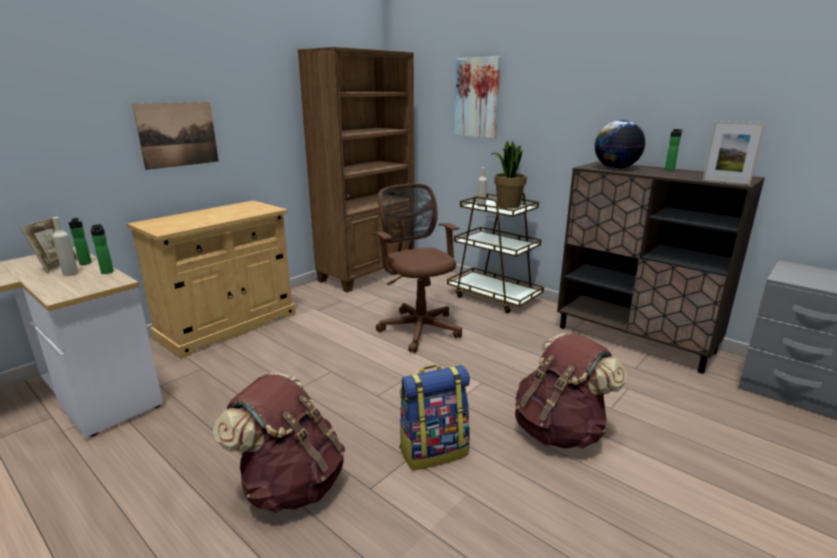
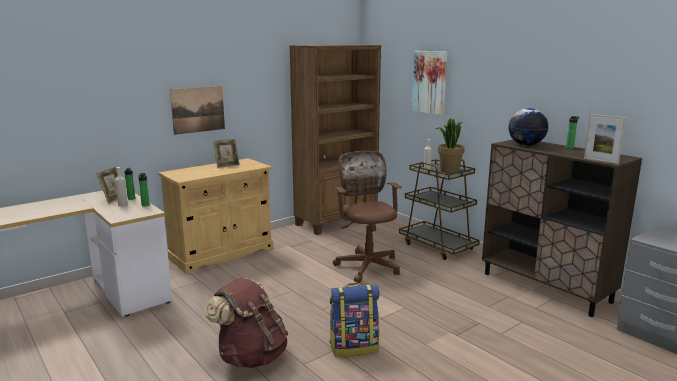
camera: 10 degrees right, 5 degrees down
(226, 211) = (227, 166): none -> picture frame
(559, 430) = (453, 344): brown backpack -> none

